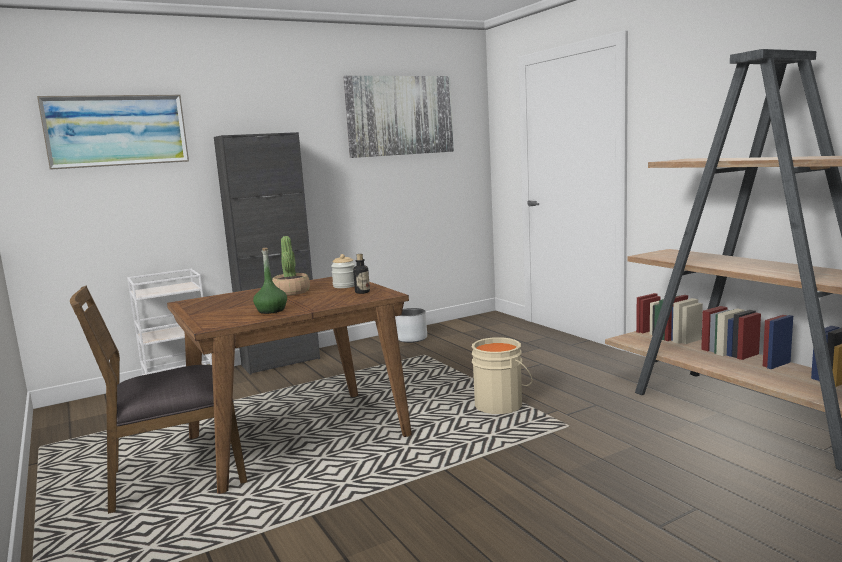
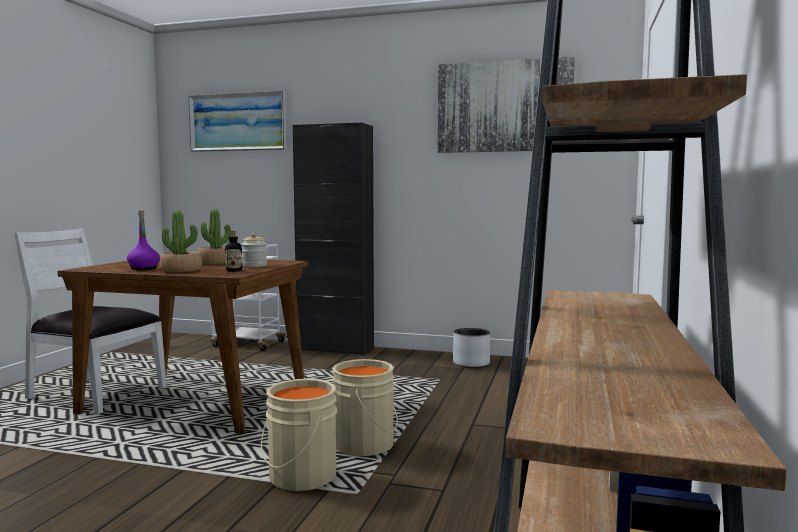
camera: 45 degrees right, 5 degrees down
(176, 476) = (94, 394): brown chair -> white chair
(271, 310) = (144, 268): green bottle -> purple bottle
(317, 302) = (181, 270): none -> potted plant
(518, 435) = (299, 476): none -> beige bucket

